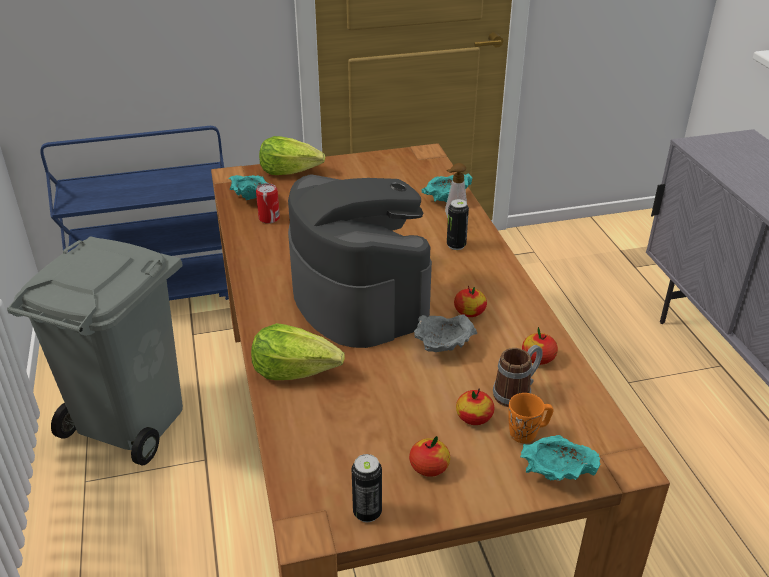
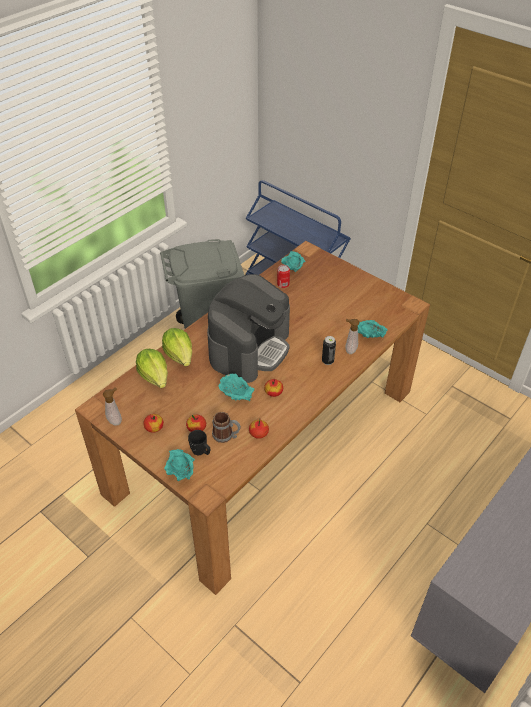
camera: 55 degrees right, 10 degrees up
(290, 171) = (333, 266): lettuce -> lettuce (155, 376)
(367, 512) = (116, 420): can -> soap dispenser
(444, 349) = (236, 396): grey bowl -> turquoise bowl
(528, 433) = (201, 451): orange mug -> black mug

